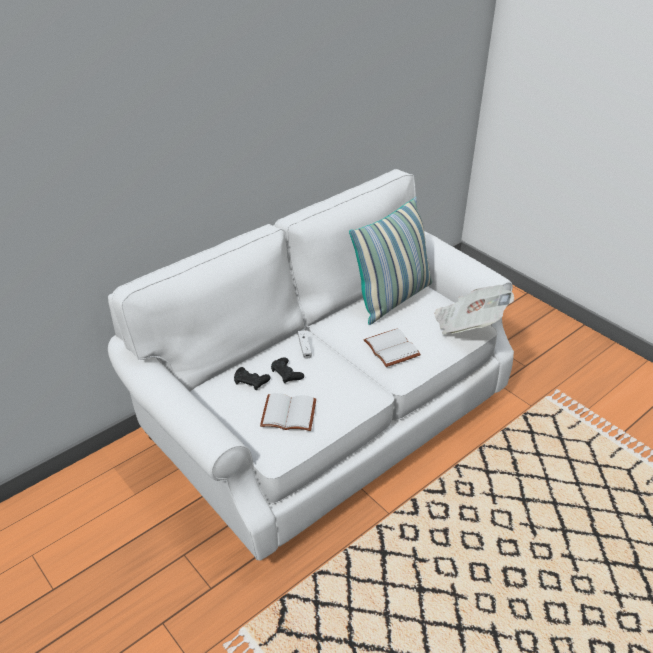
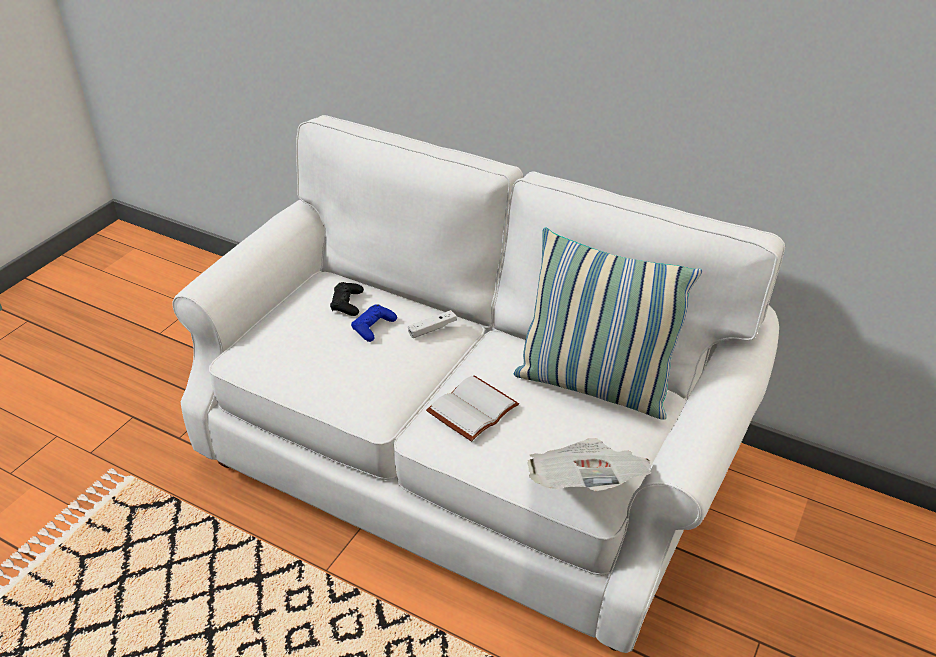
camera: 70 degrees right, 0 degrees up
(286, 374) = (373, 327): black game controller -> blue game controller
(290, 412) = (304, 347): white book -> none

